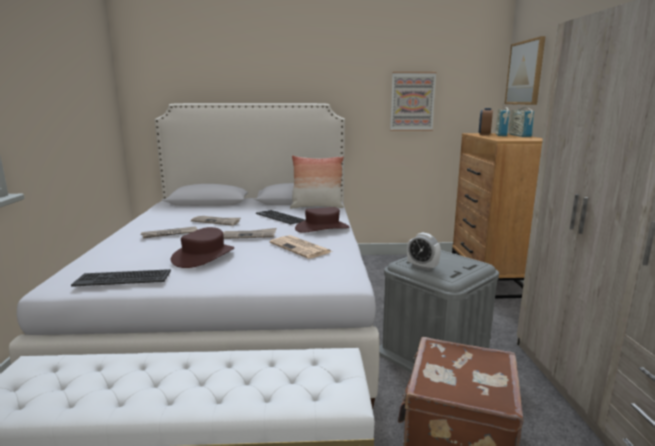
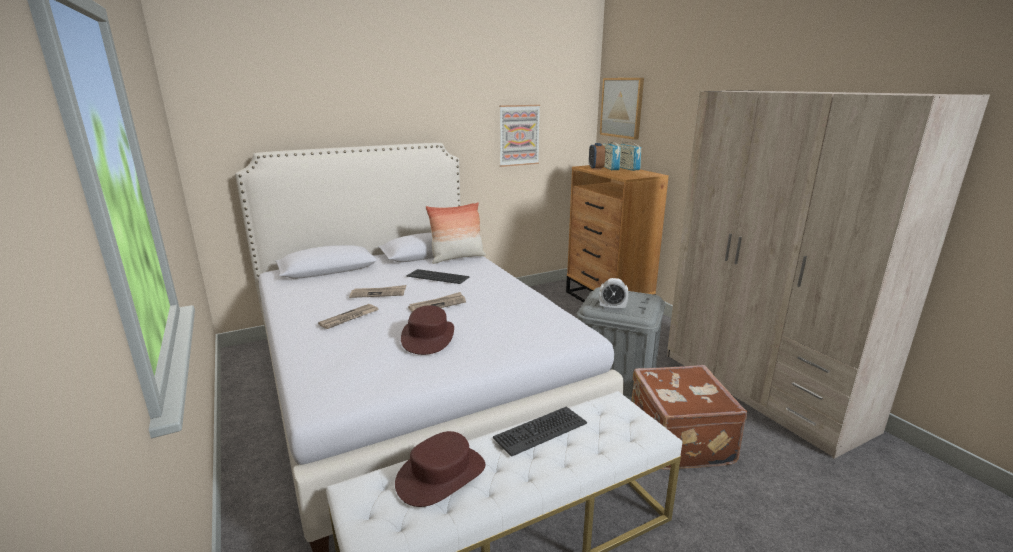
camera: 25 degrees left, 5 degrees up
(123, 278) = (384, 379): keyboard -> keyboard (540, 430)
(301, 248) = (504, 309): newspaper -> none
(322, 228) = (495, 283): brown hat -> brown hat (441, 475)

